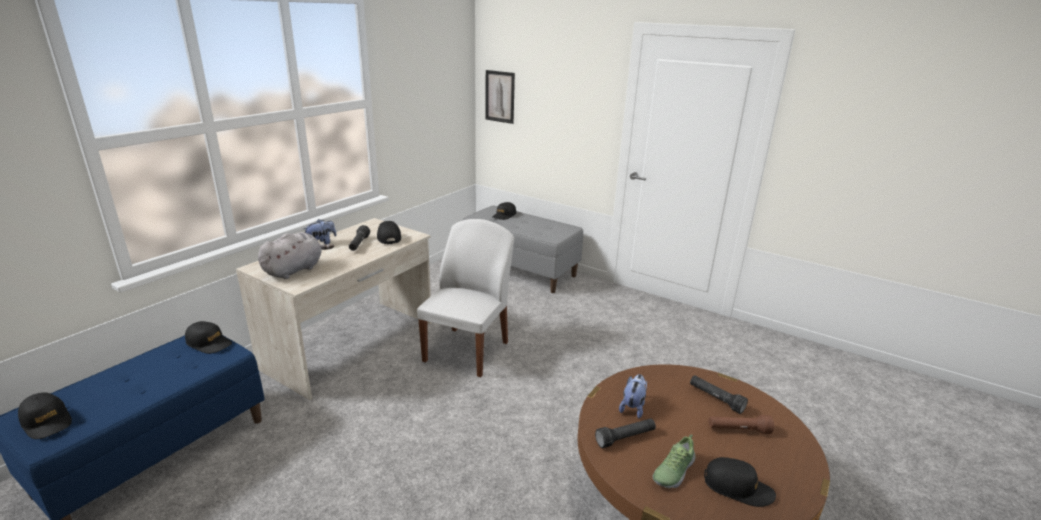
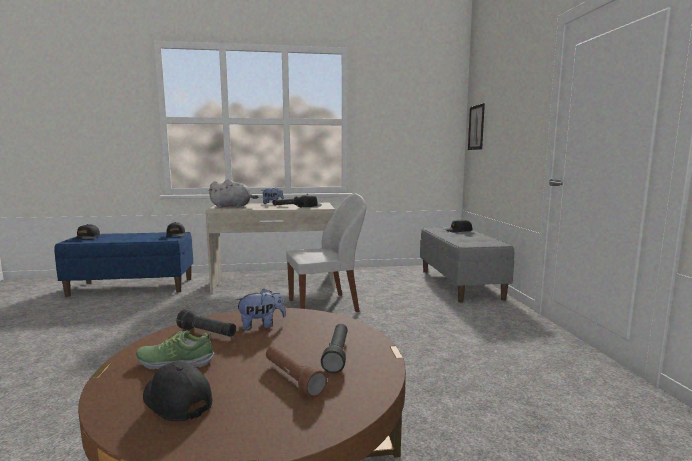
camera: 50 degrees right, 15 degrees down
(737, 487) = (176, 400): black cap -> black cap turned 150 degrees clockwise

